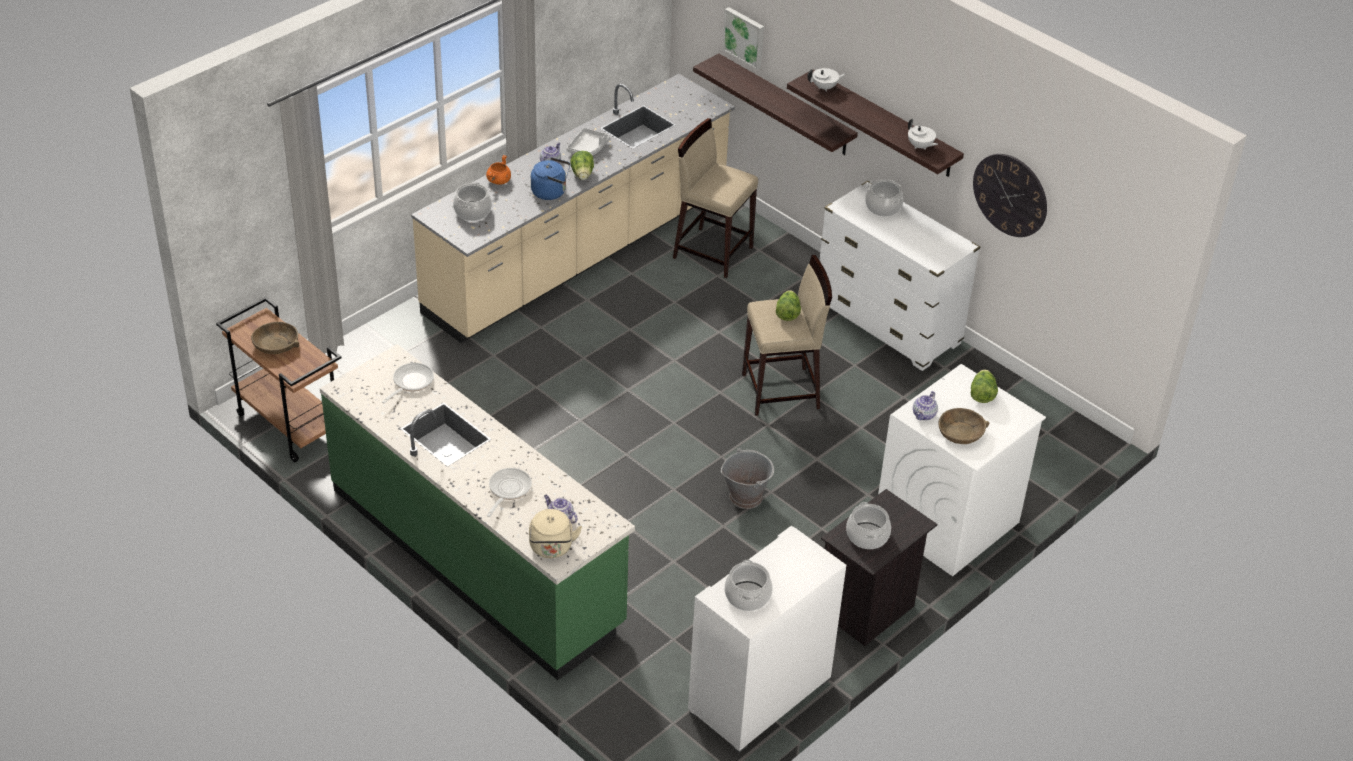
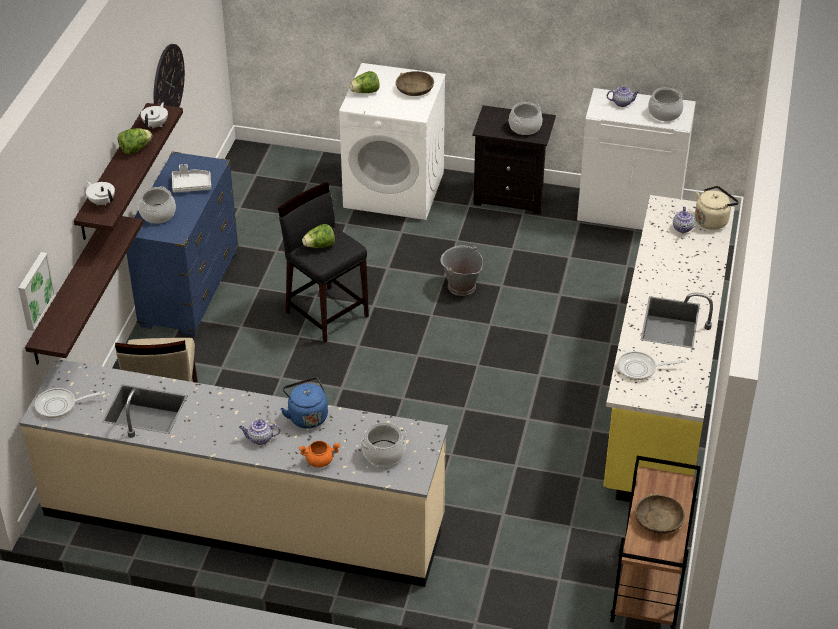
camera: 120 degrees left, 0 degrees up
(477, 557) = (661, 392): green counter -> yellow counter
(508, 490) = (686, 263): frying pan -> frying pan (60, 405)
(582, 175) = (261, 408): lettuce -> lettuce (135, 149)
(588, 148) = (211, 425): grey tray -> grey tray (191, 185)
(781, 391) = (327, 313): beige stool -> black stool
(888, 324) = (189, 288): white dresser -> blue dresser
(924, 415) = (413, 108): teapot -> teapot (622, 103)

